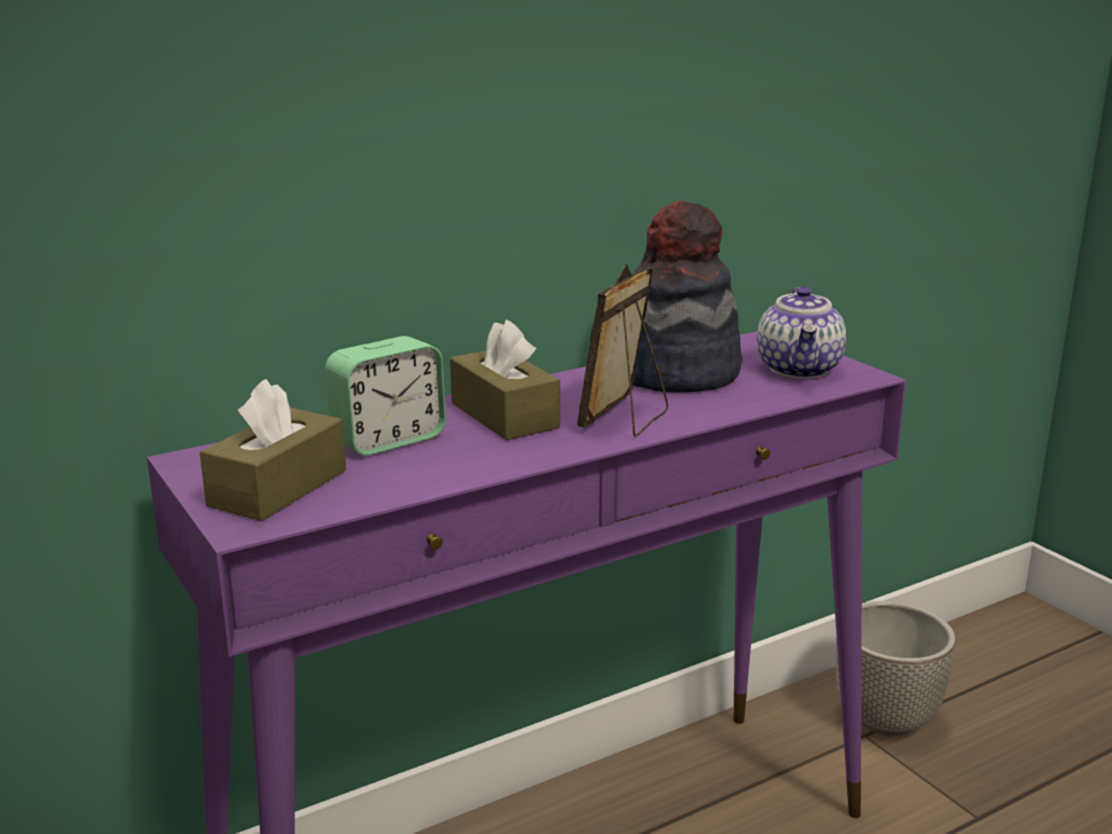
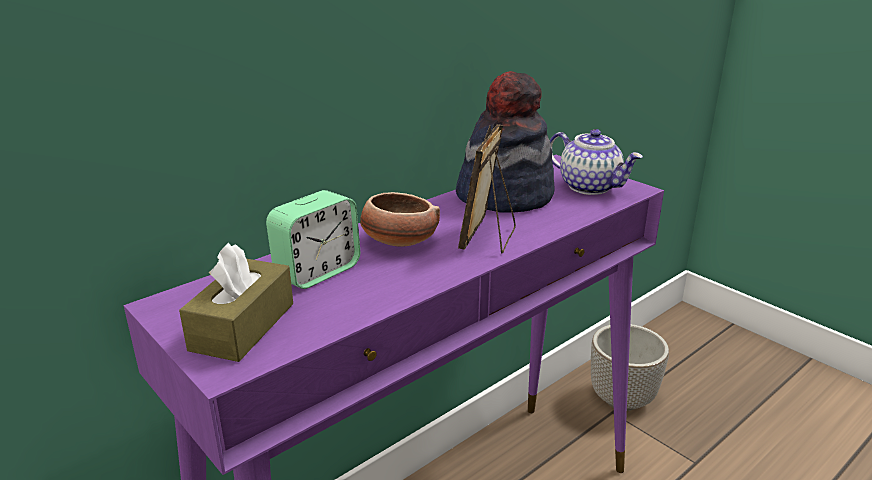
camera: 10 degrees left, 5 degrees up
(504, 415) = (398, 242): brown tissue box -> bowl
(800, 369) = (590, 187): teapot -> teapot turned 45 degrees counterclockwise

